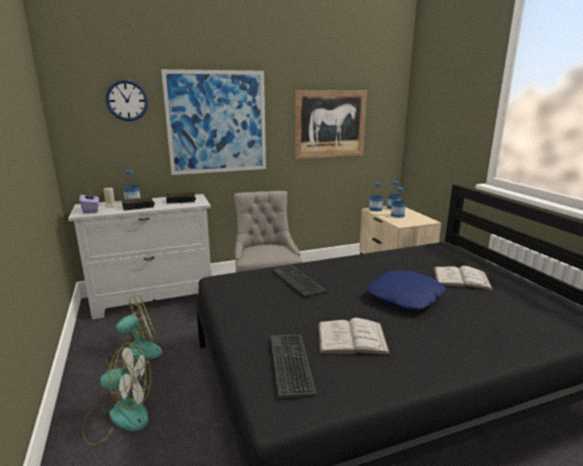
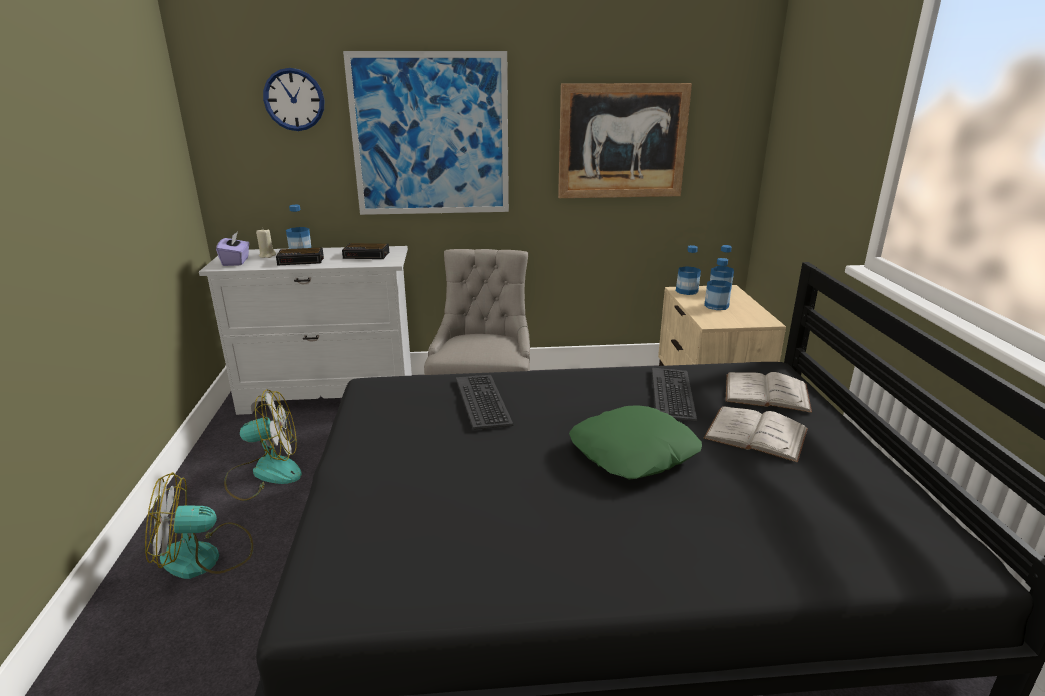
camera: 15 degrees right, 5 degrees up
(119, 416) = (205, 557): fan -> fan turned 150 degrees clockwise
(292, 364) = (381, 534): keyboard -> keyboard (673, 394)
(352, 338) = (497, 509): white book -> white book (766, 392)
(406, 297) = (634, 453): blue pillow -> green pillow

